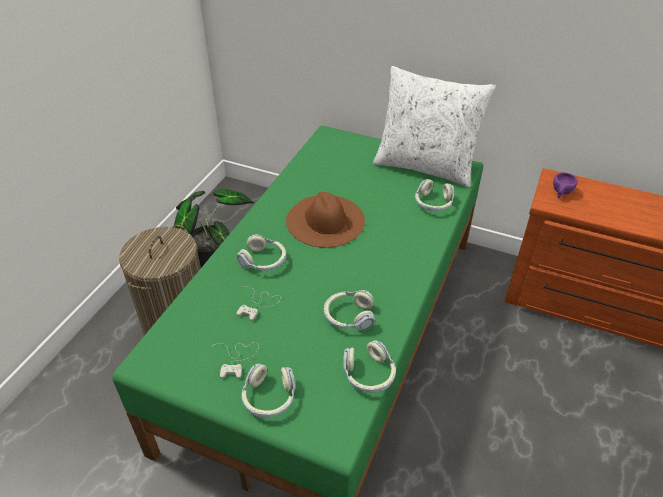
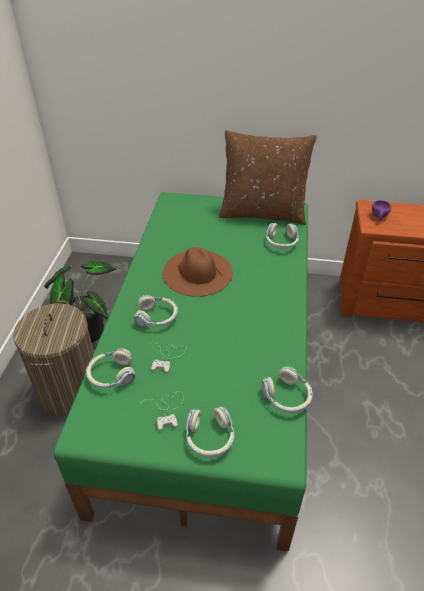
camera: 15 degrees left, 0 degrees up
(348, 316) = (250, 351): headphones -> headphones (111, 375)
(425, 166) = (262, 213): white pillow -> brown pillow

